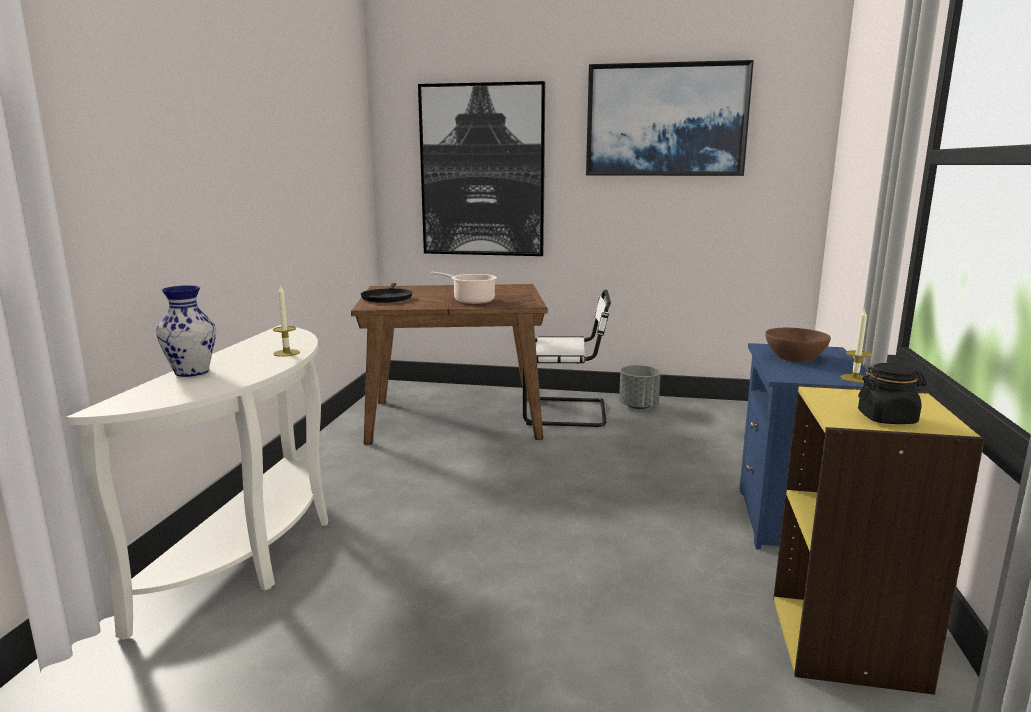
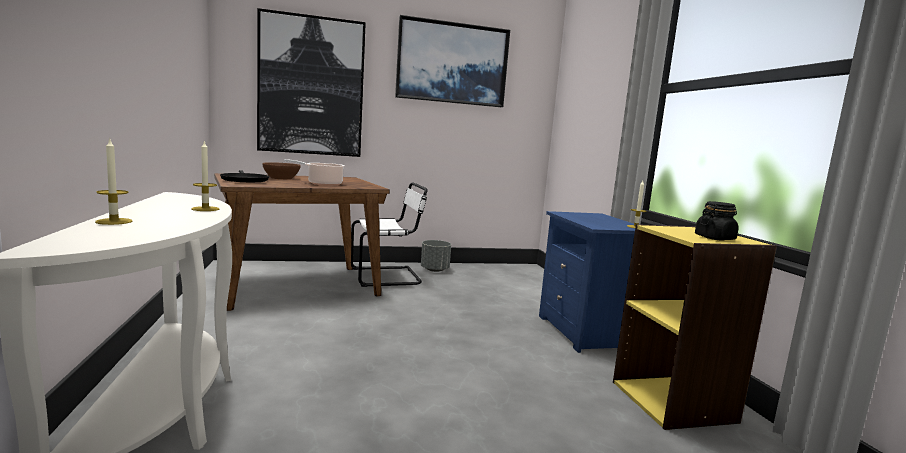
camera: 25 degrees left, 5 degrees down
(191, 372) = (114, 221): vase -> candle
(794, 357) = (586, 217): brown bowl -> brown bowl (281, 178)

